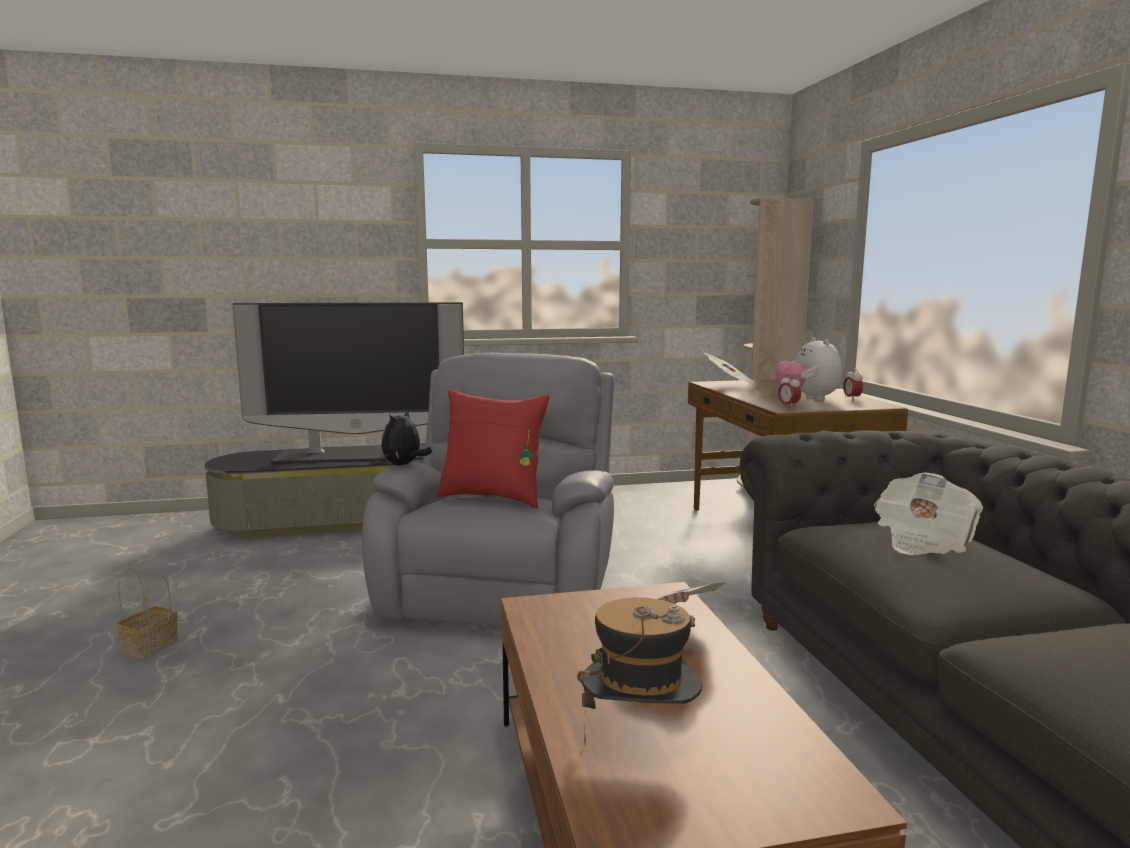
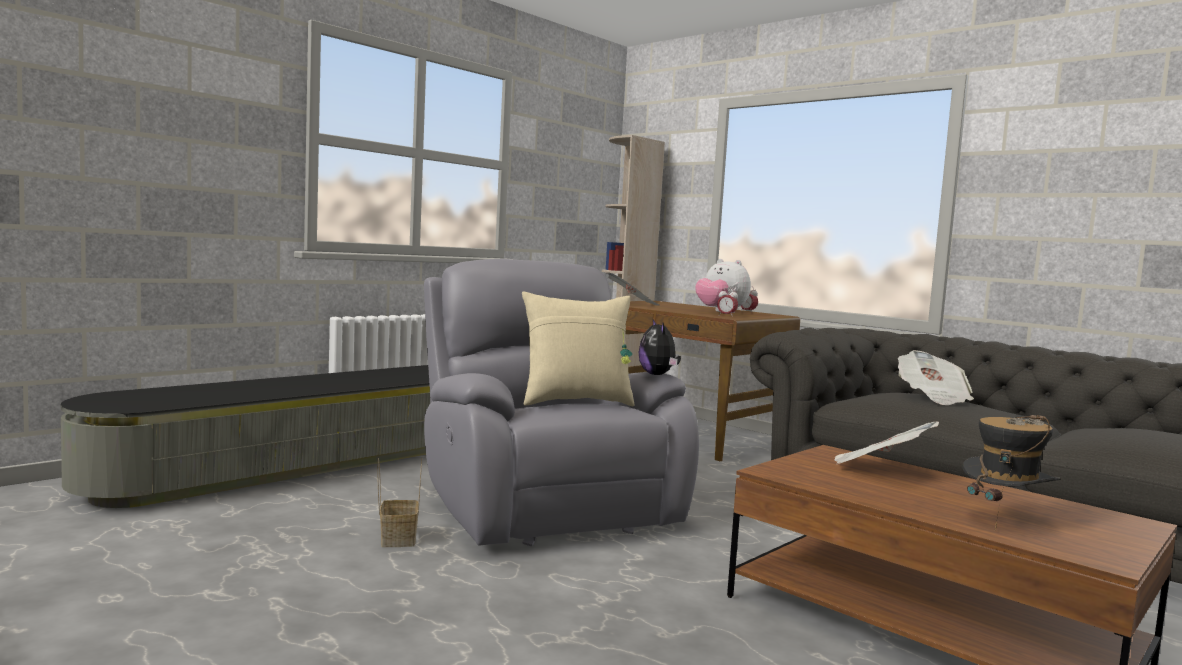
camera: 35 degrees left, 5 degrees down
(151, 646) = (240, 627): basket -> basket (397, 538)
(362, 454) = (274, 387): television -> none
(404, 465) = (483, 373): plush toy -> plush toy (658, 375)
(492, 498) = (575, 403): red pillow -> beige pillow

